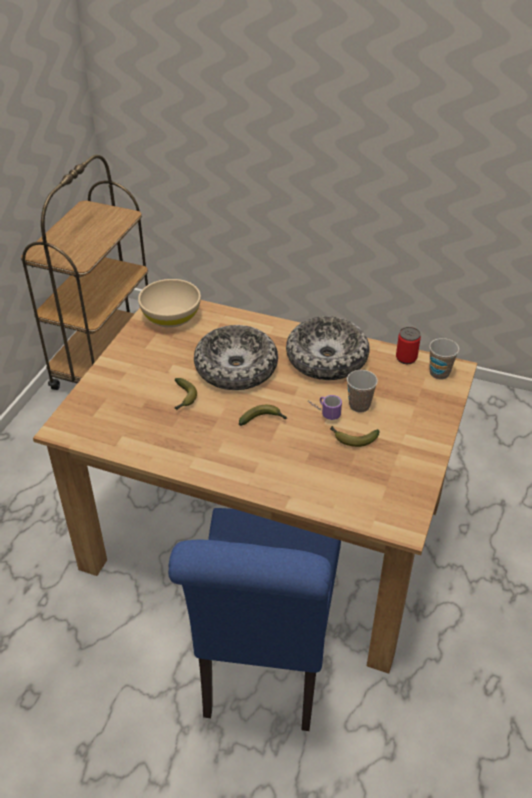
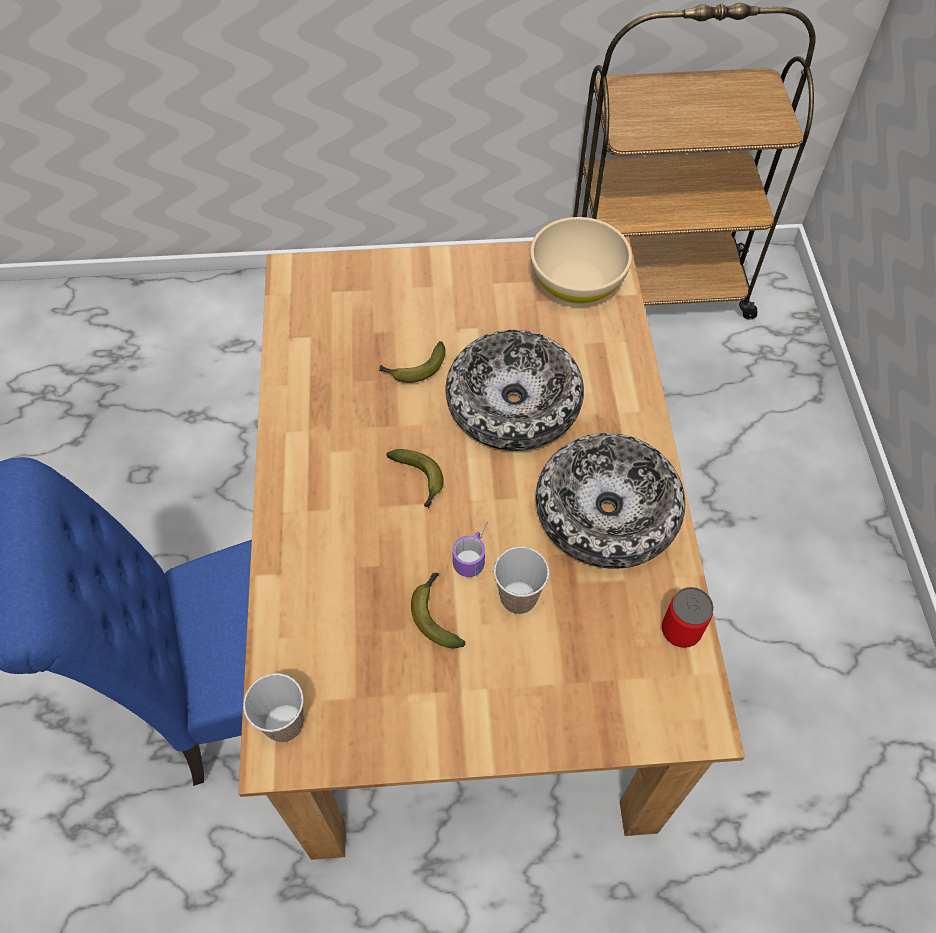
camera: 65 degrees right, 15 degrees up
(439, 373) = (673, 698): cup -> cup (284, 723)

